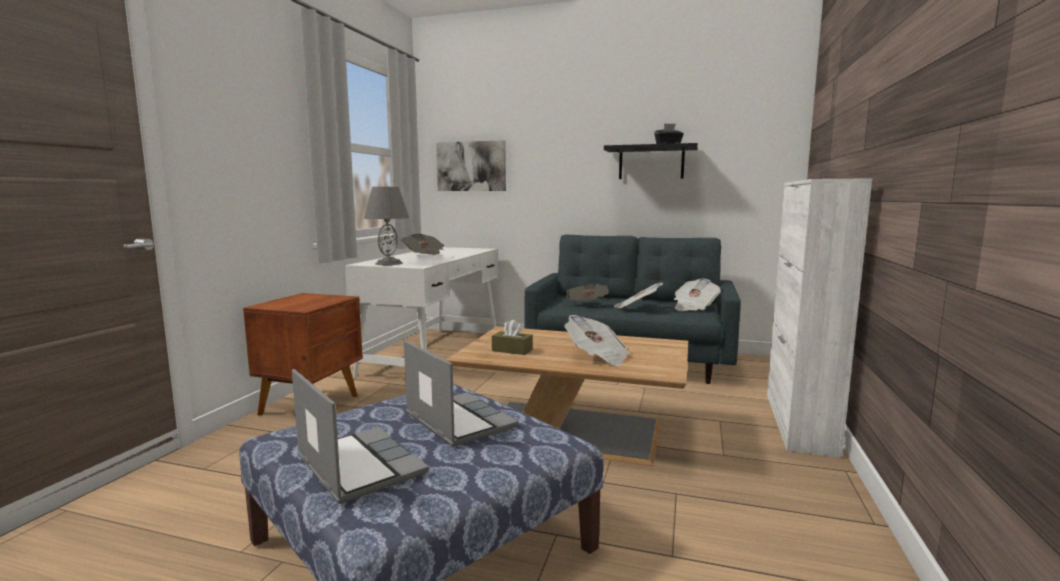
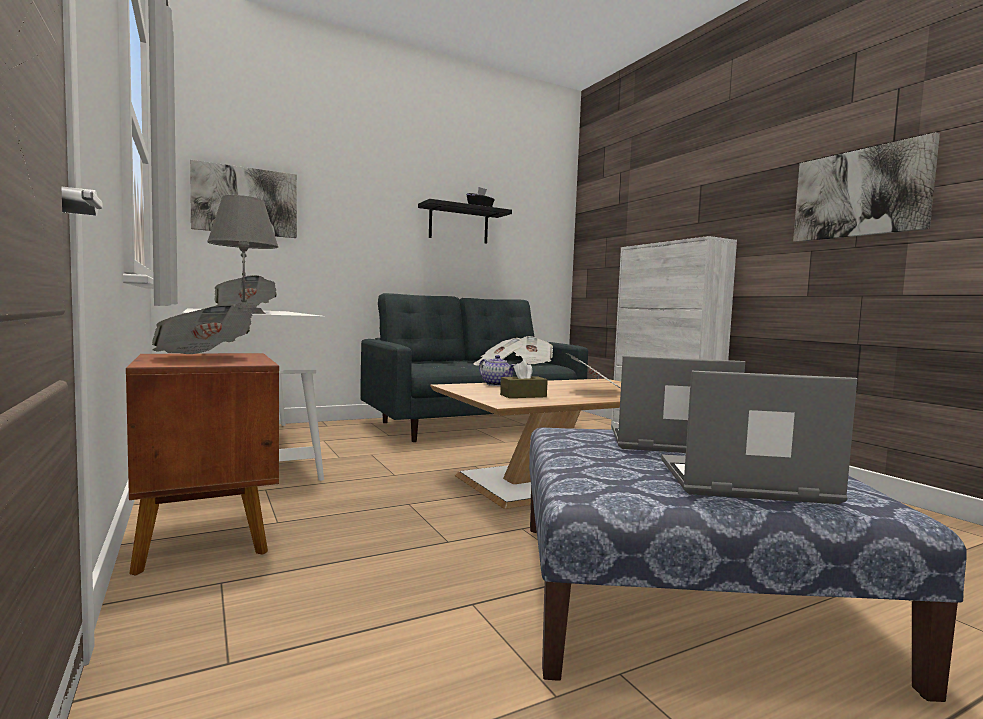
camera: 45 degrees left, 5 degrees down
(543, 334) = (497, 384): none -> teapot
(587, 305) = (448, 365): newspaper -> newspaper (203, 357)
(956, 117) = (860, 193): none -> picture

